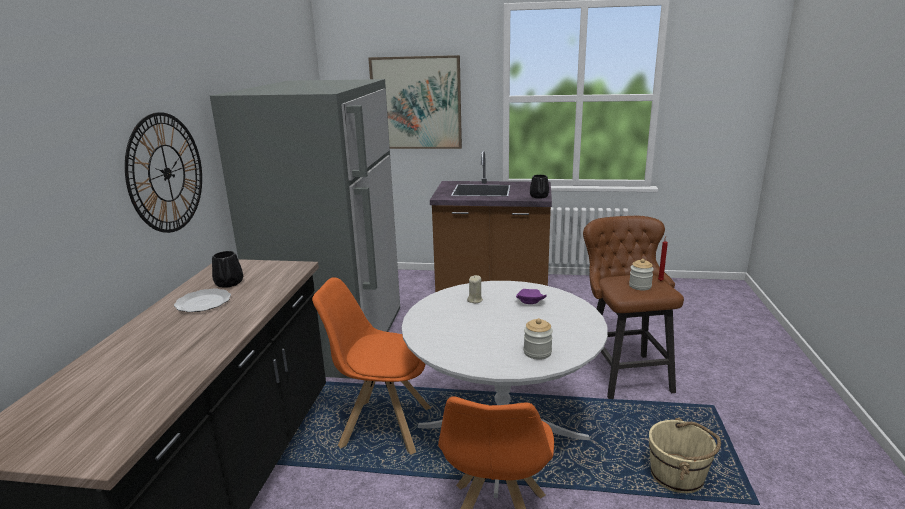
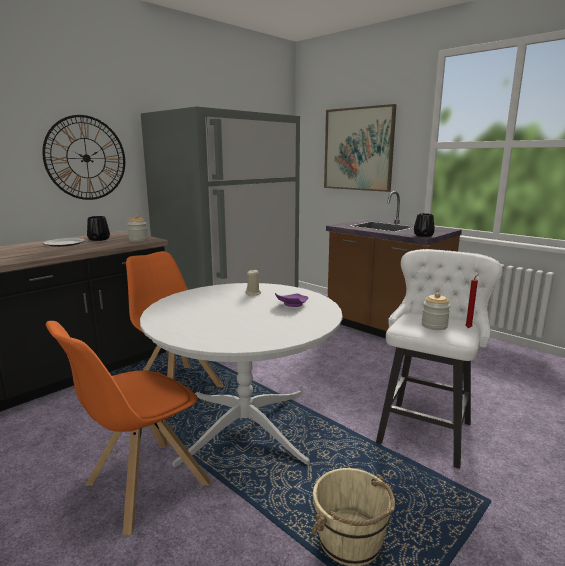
camera: 35 degrees right, 5 degrees down
(537, 352) = (219, 334): jar -> jar (138, 240)
(623, 369) = (427, 425): brown stool -> white stool

